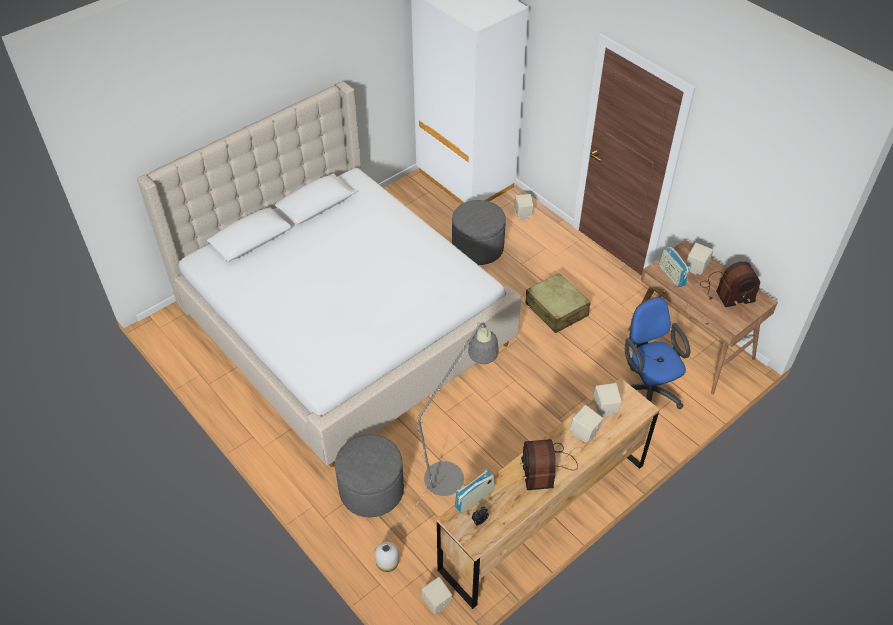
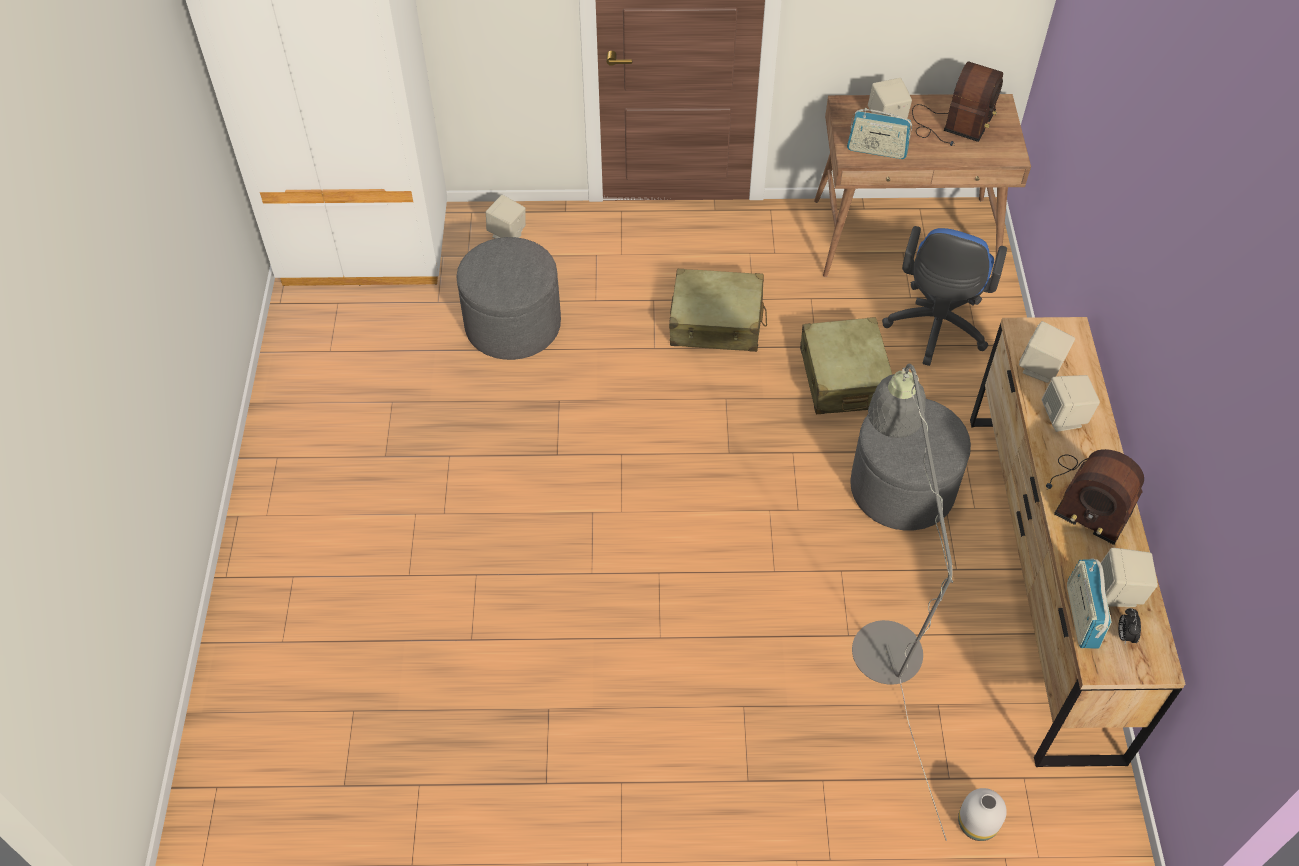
camera: 50 degrees left, 5 degrees up
(343, 324) = (482, 585): beige bed -> none
(371, 490) = (832, 758): grey ottoman -> grey ottoman (902, 488)
(436, 602) = (1087, 804): beige speaker -> beige speaker (1119, 592)
(577, 373) = (844, 378): none -> beige suitcase
(646, 390) = (935, 330): blue office chair -> blue office chair turned 90 degrees counterclockwise

